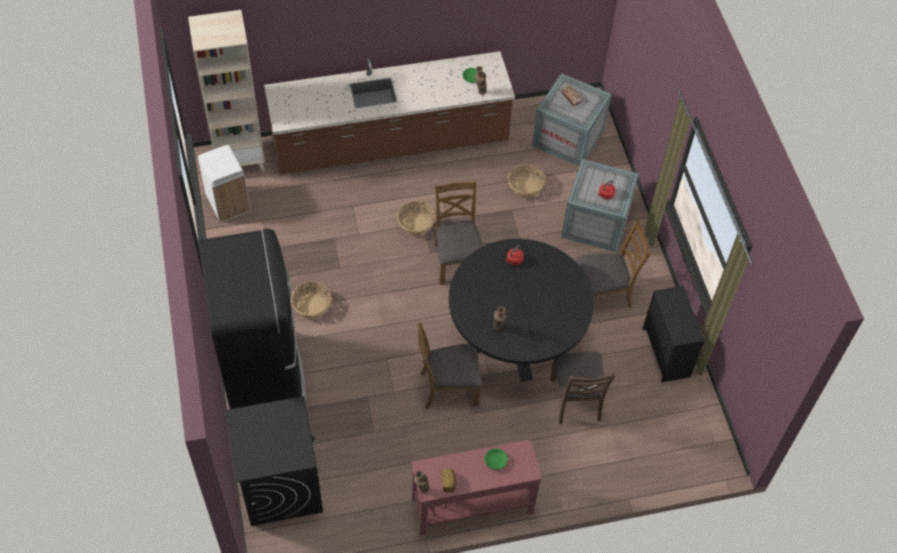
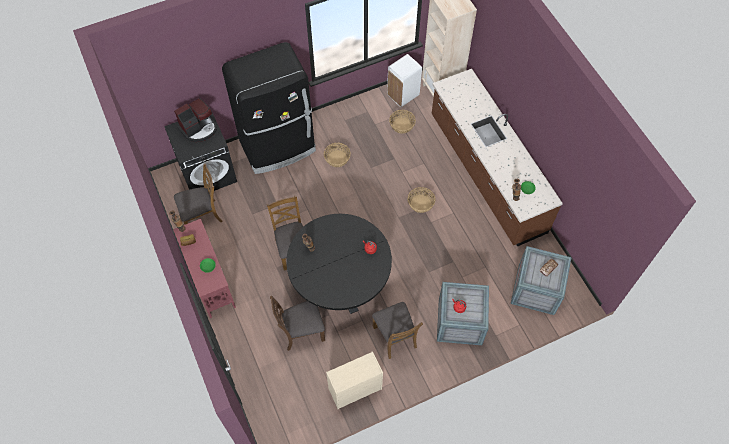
camera: 80 degrees right, 5 degrees up
(259, 430) = (199, 129): none -> coffee machine
(457, 261) = (397, 235): brown chair -> brown chair (202, 215)
(525, 186) = (477, 267): basket -> basket (402, 125)
(666, 353) = (354, 389): black dresser -> beige dresser

